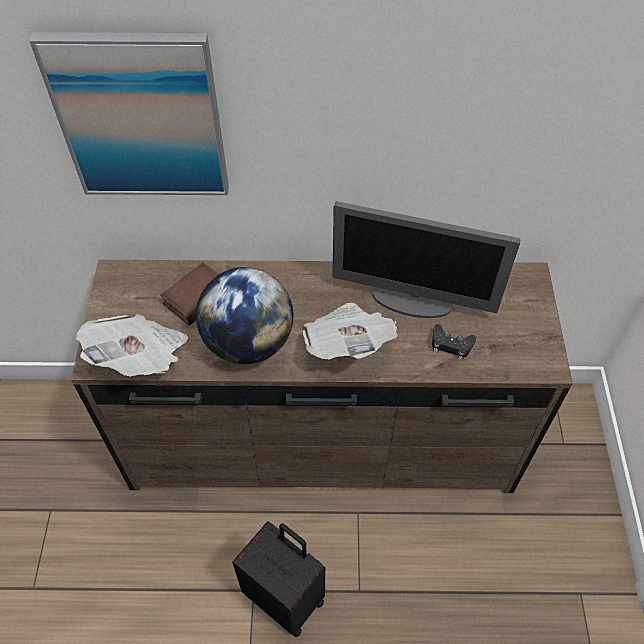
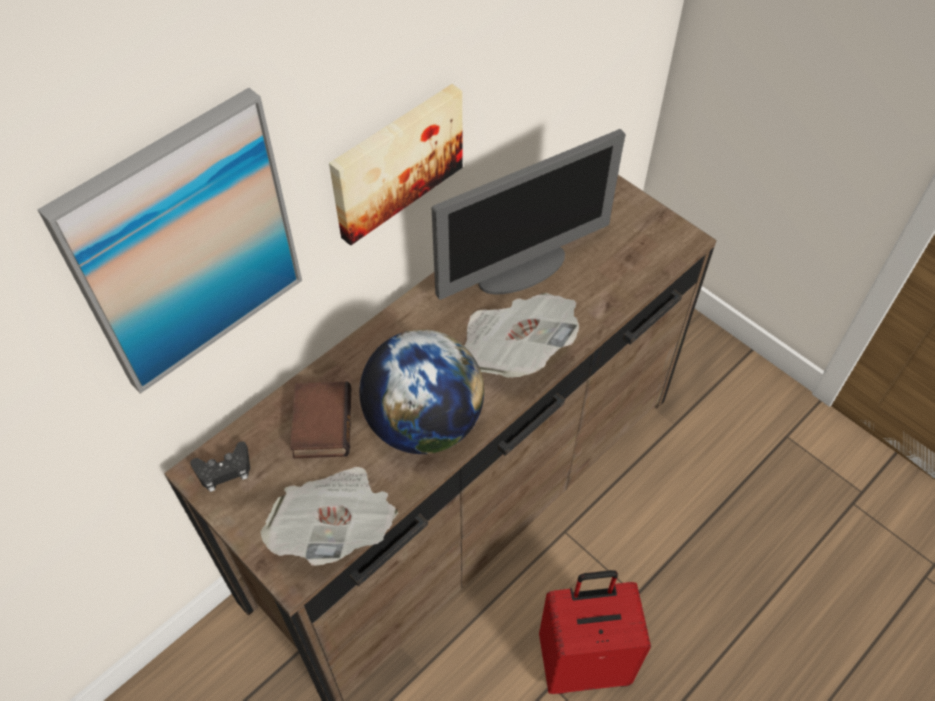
camera: 45 degrees left, 0 degrees up
(286, 596) = (584, 661): black suitcase -> red suitcase
(336, 157) = (395, 161): none -> picture
(451, 345) = (596, 282): black game controller -> black game controller (224, 470)

